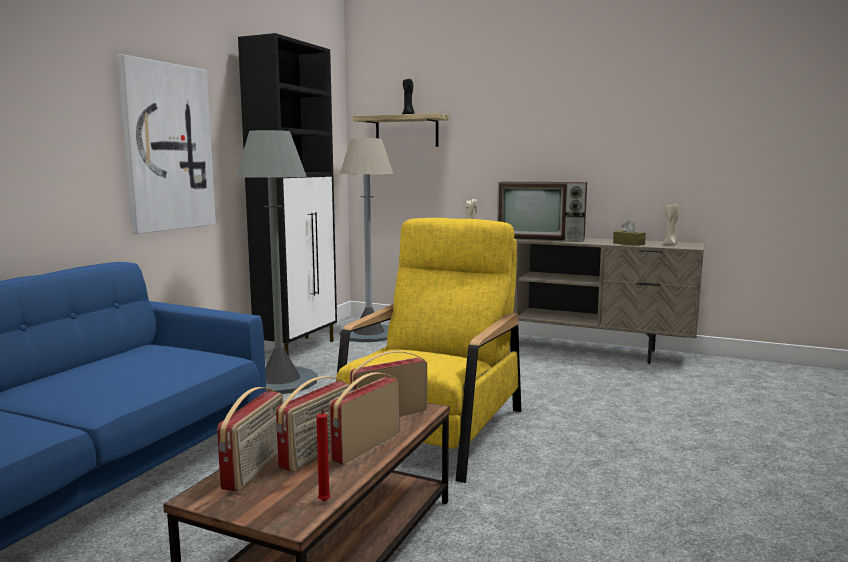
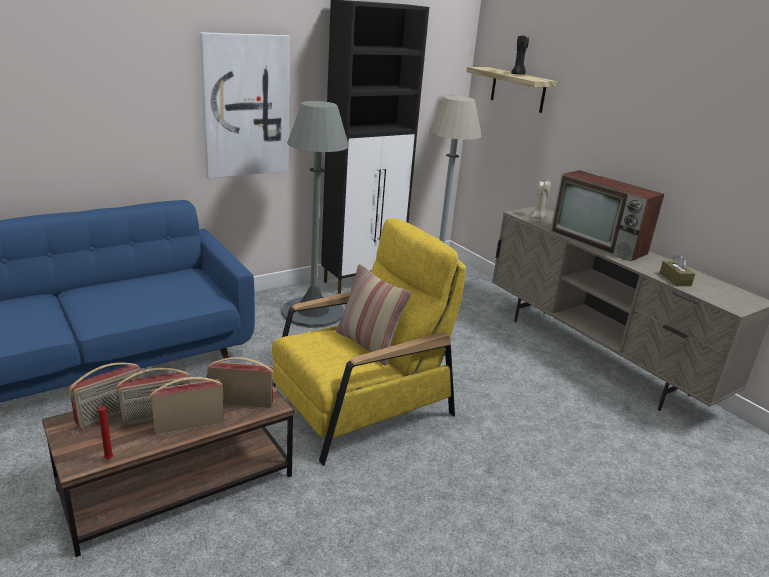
camera: 30 degrees right, 15 degrees up
(436, 350) = (368, 345): none -> pillow
(670, 245) = (720, 295): beige candle -> none

